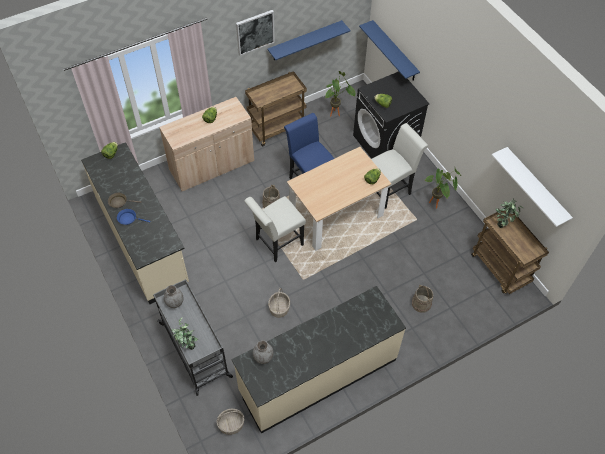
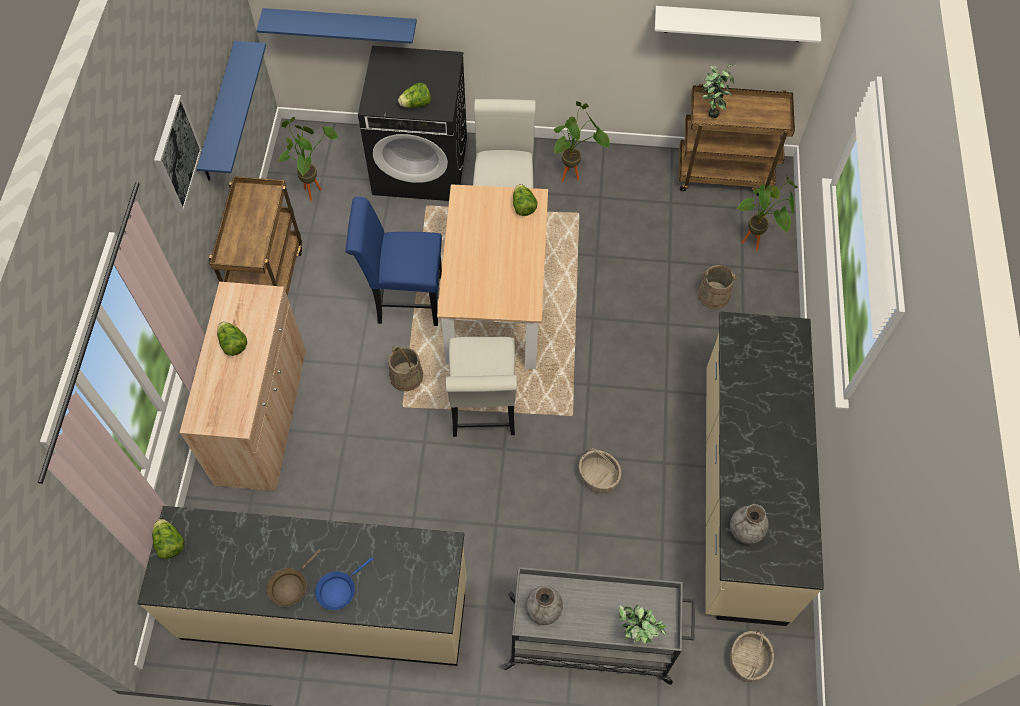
camera: 55 degrees left, 5 degrees up
(470, 307) = (756, 244): none -> potted plant

